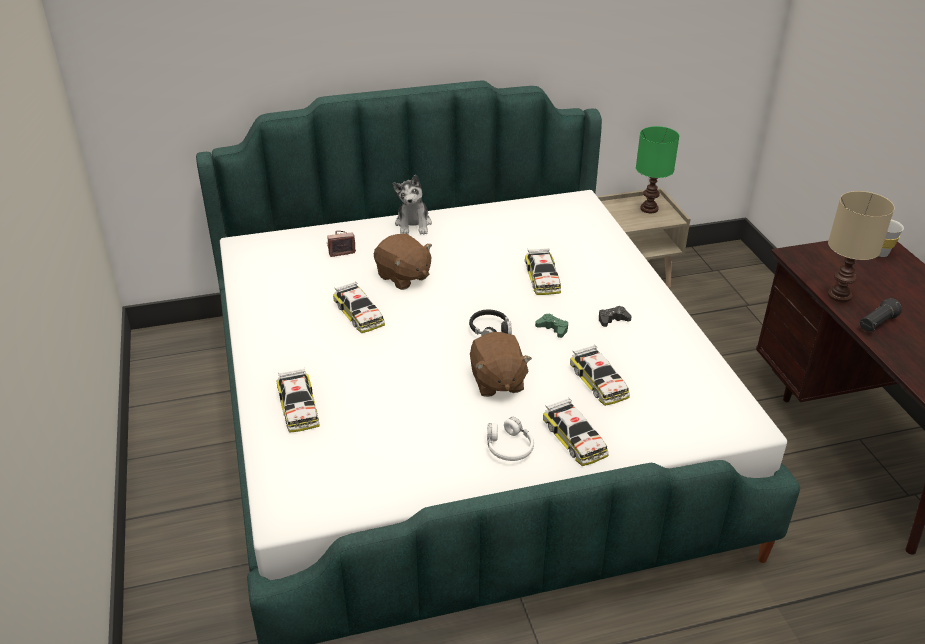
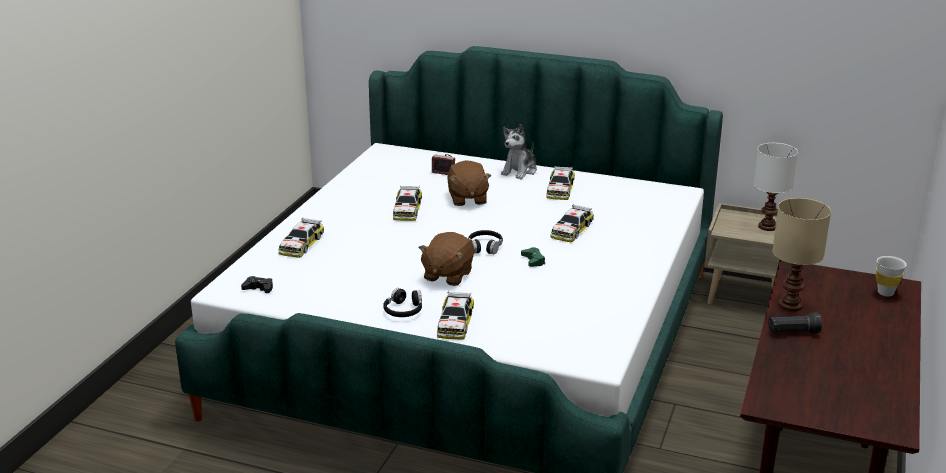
camera: 35 degrees right, 10 degrees down
(509, 447) = (403, 310): white headphones -> black headphones
(599, 382) = (521, 300): toy car -> toy car (560, 189)
(612, 320) = (589, 270): black game controller -> black game controller (259, 288)
(648, 209) = (766, 227): green table lamp -> white table lamp

